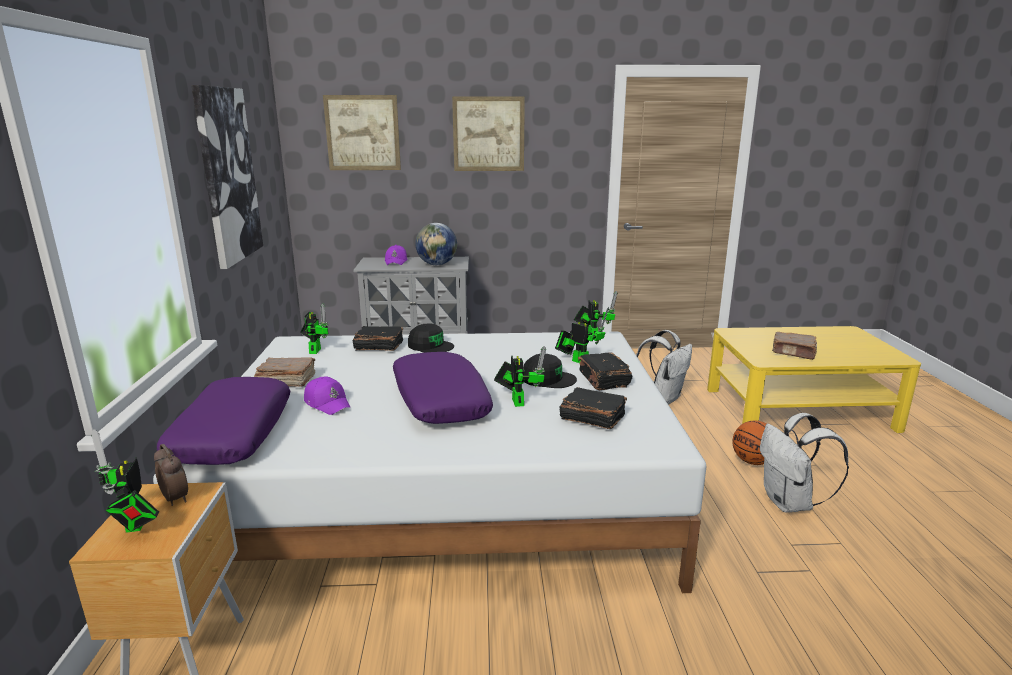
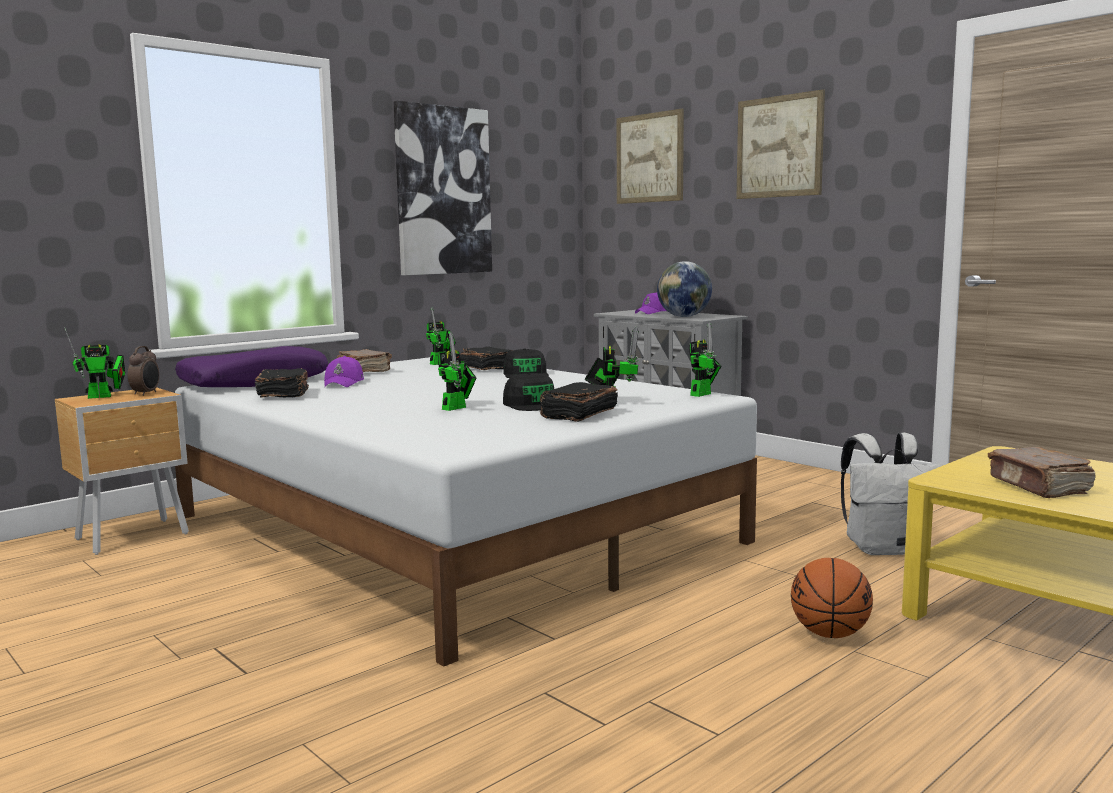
camera: 50 degrees right, 10 degrees down
(135, 526) = (103, 396): toy robot -> toy robot turned 150 degrees counterclockwise
(439, 400) = (408, 396): purple pillow -> none
(591, 418) = (466, 426): black book -> black book (284, 395)
(790, 503) = (761, 680): white backpack -> none

